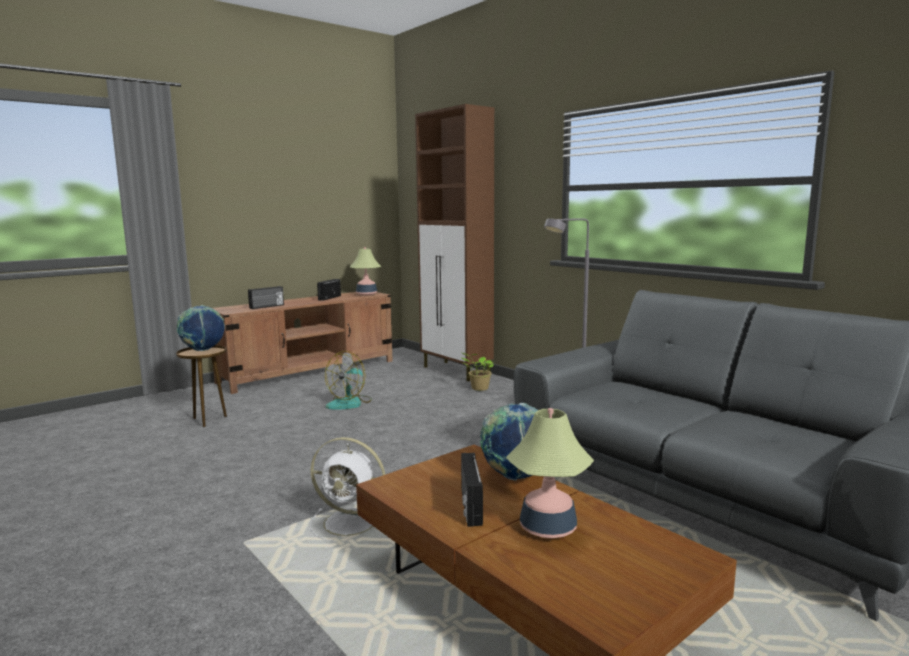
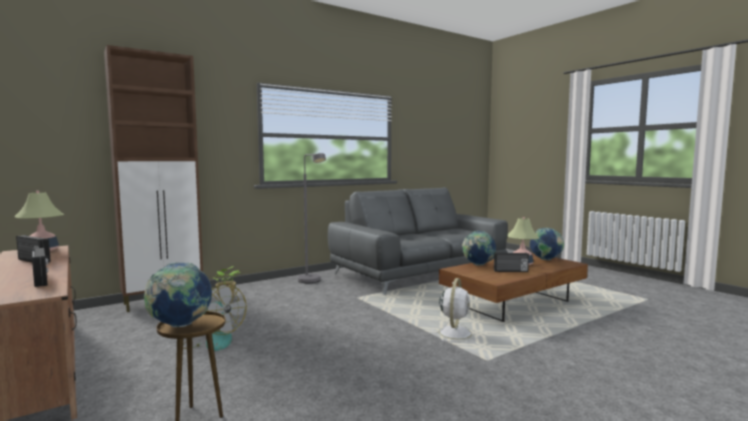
camera: 85 degrees left, 5 degrees down
(623, 573) = (545, 260): none -> globe

